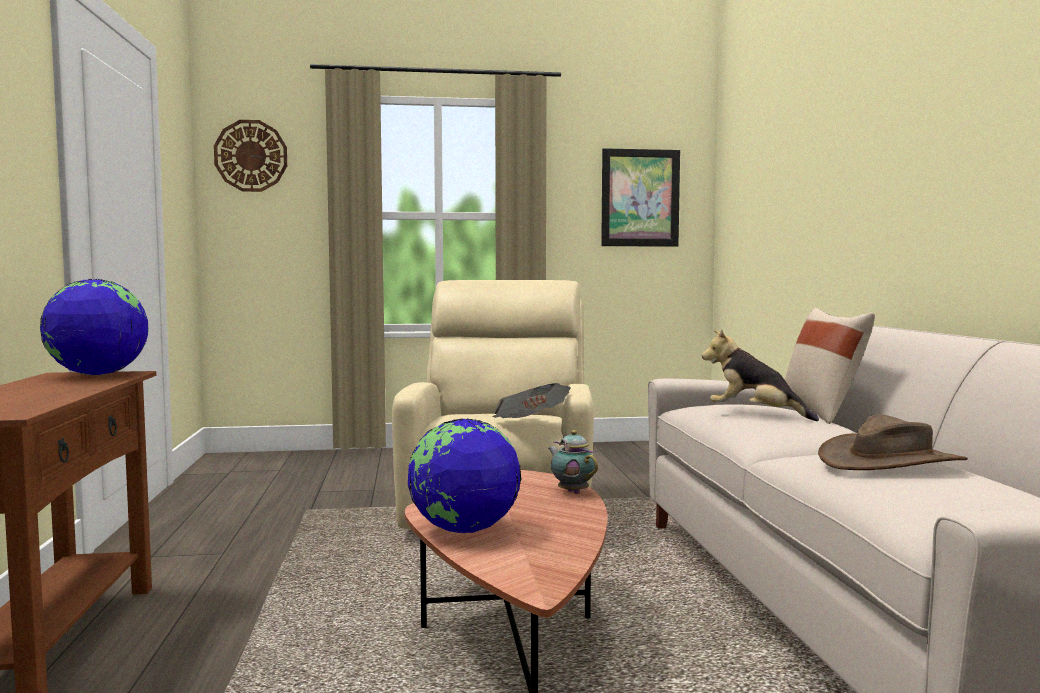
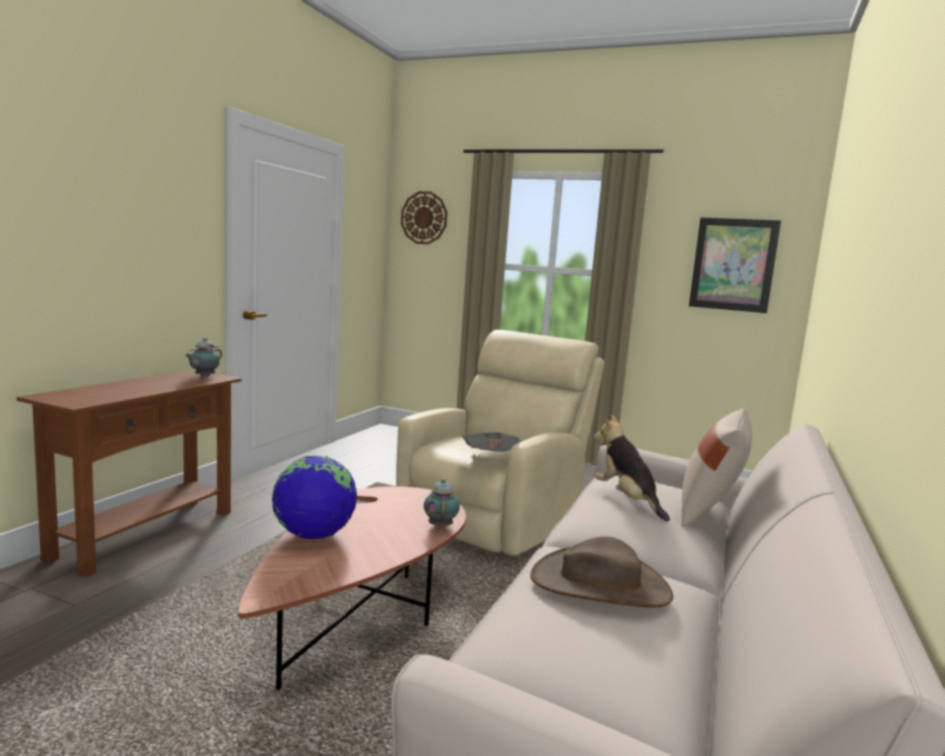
camera: 30 degrees right, 5 degrees up
(97, 375) = (203, 377): globe -> teapot

